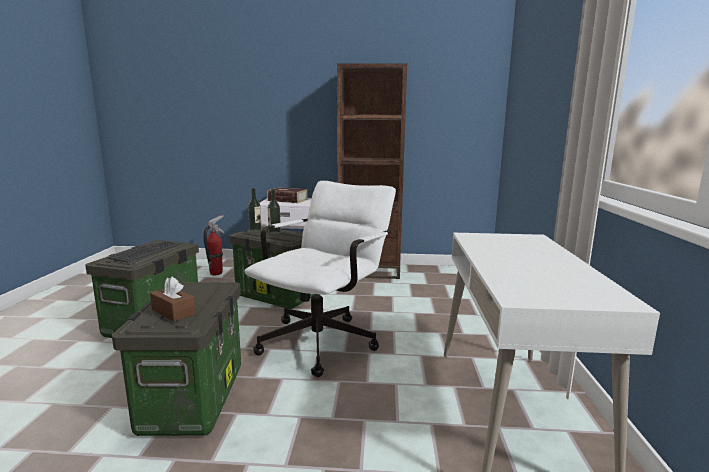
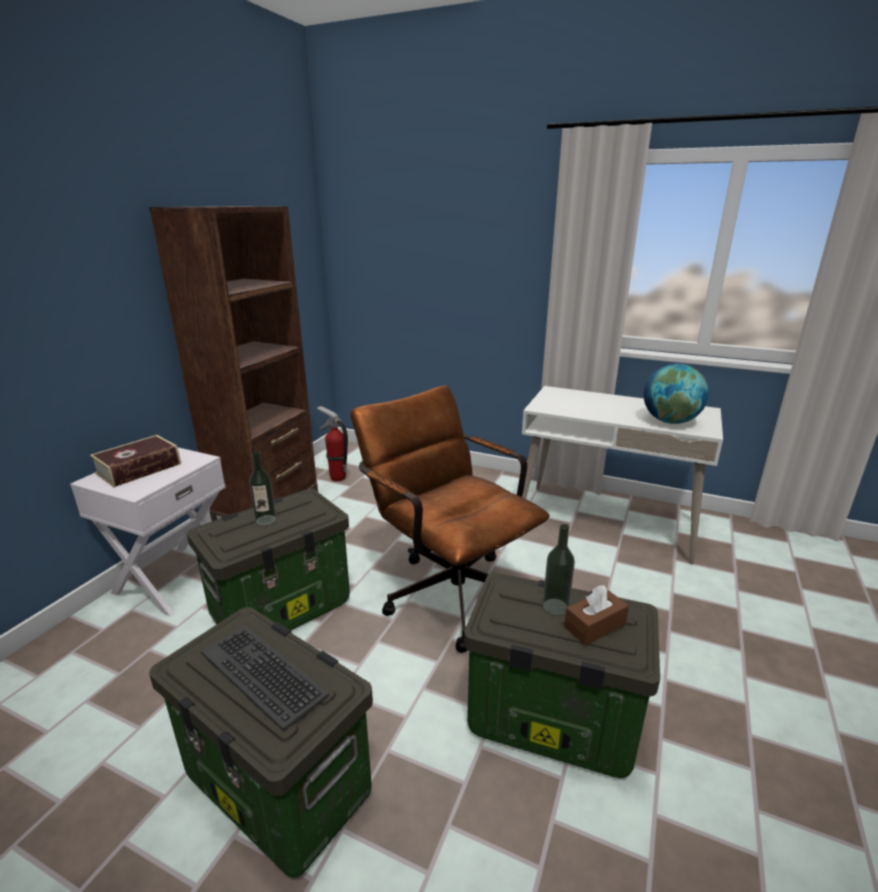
camera: 70 degrees left, 10 degrees up
(216, 273) = (83, 680): fire extinguisher -> fire extinguisher (337, 478)
(255, 230) = (229, 536): bottle -> bottle (555, 607)
(324, 339) = (448, 589): white office chair -> brown office chair
(523, 281) = (670, 421): none -> globe

